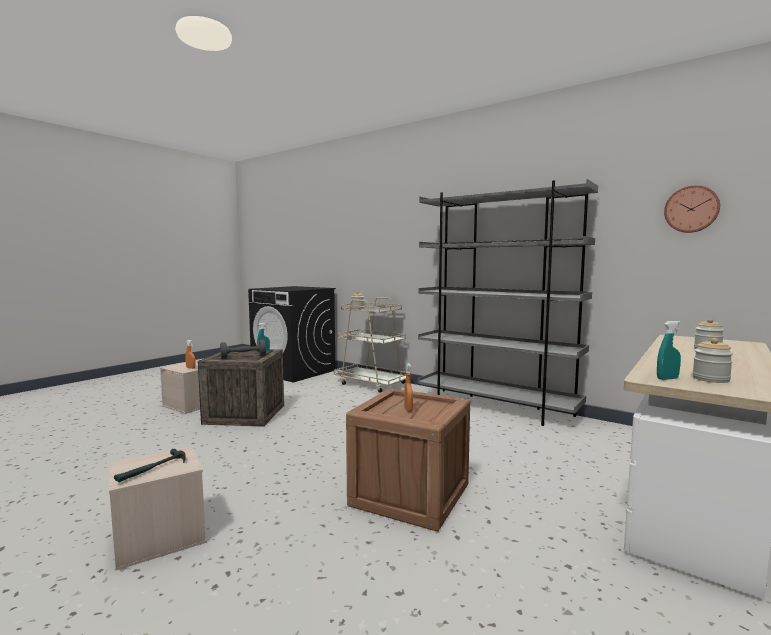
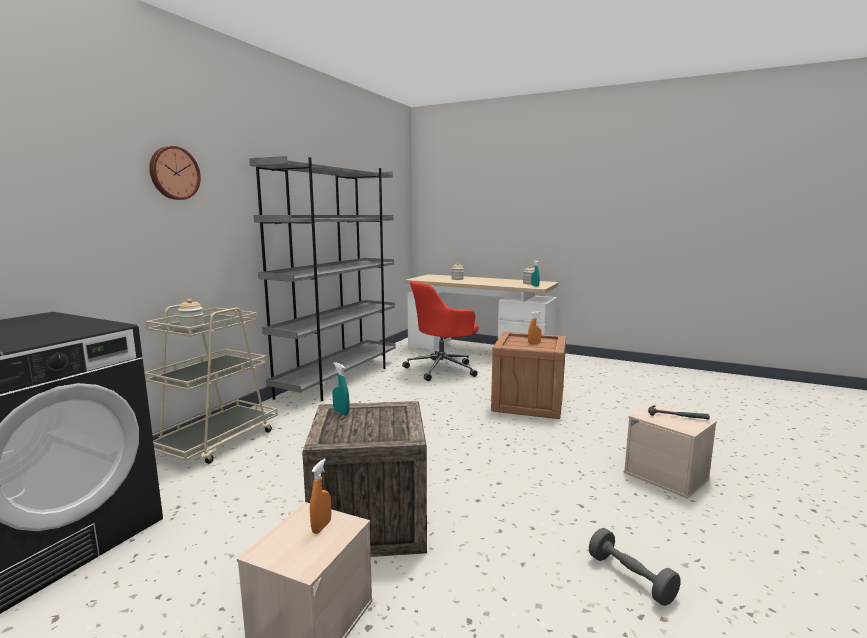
camera: 100 degrees left, 5 degrees up
(243, 357) = (388, 418): grey dumbbell -> grey dumbbell (630, 578)
(553, 456) = (442, 369): none -> red office chair
(691, 209) = (390, 197): wall clock -> wall clock (173, 173)

